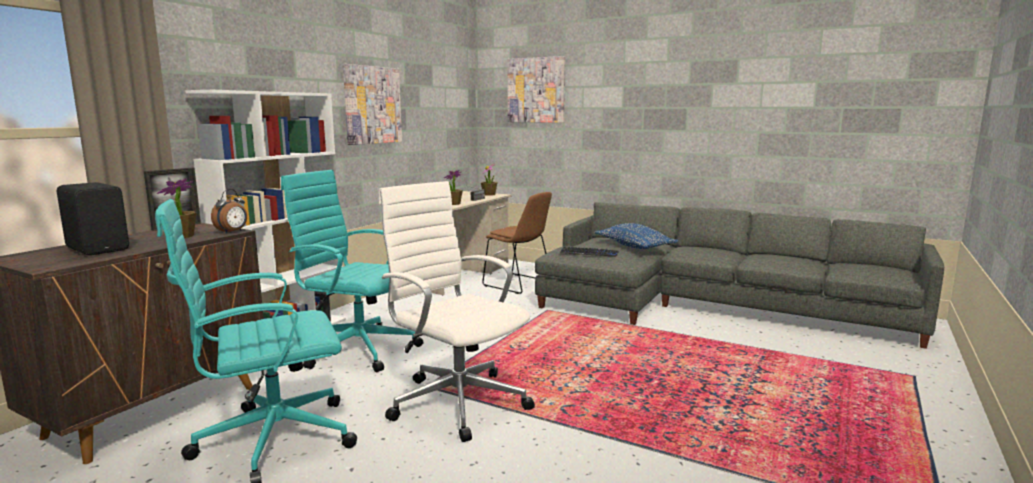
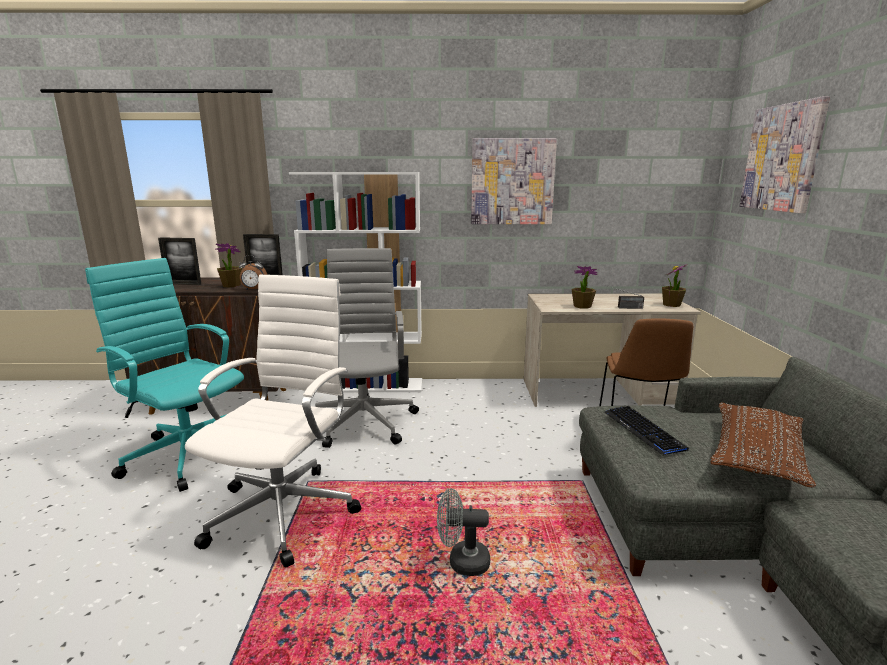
camera: 60 degrees right, 5 degrees up
(99, 248) = (183, 284): black speaker -> picture frame
(357, 349) = (364, 420): turquoise office chair -> grey office chair
(584, 357) = (462, 562): none -> grey fan
(634, 246) = (756, 456): blue pillow -> brown pillow

